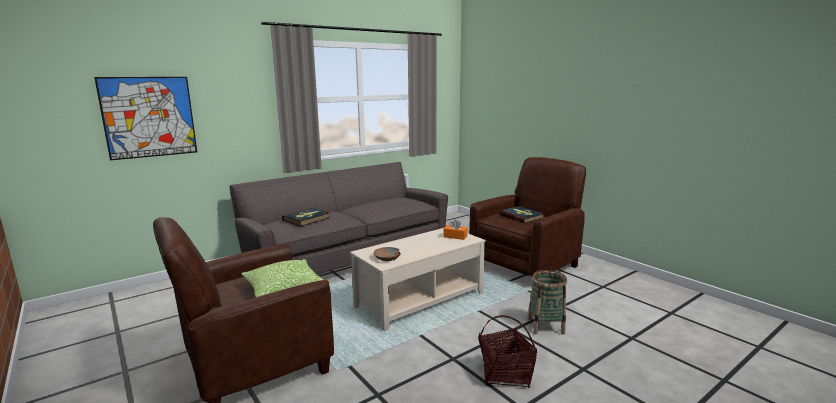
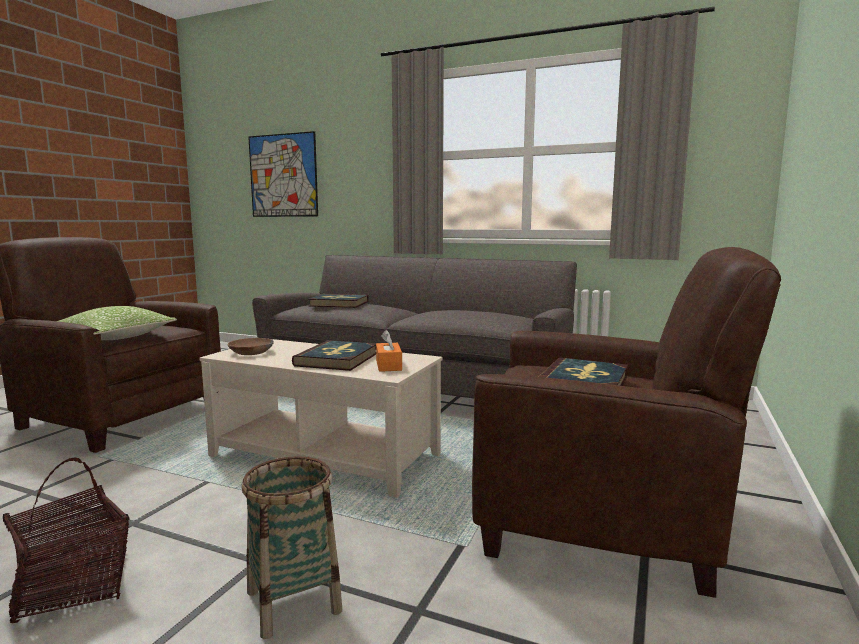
camera: 60 degrees right, 5 degrees down
(431, 243) = (338, 359): none -> book

